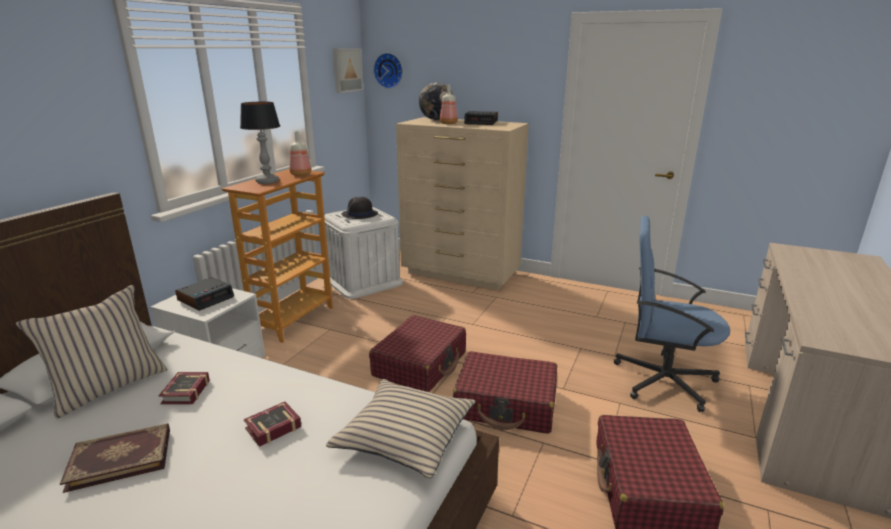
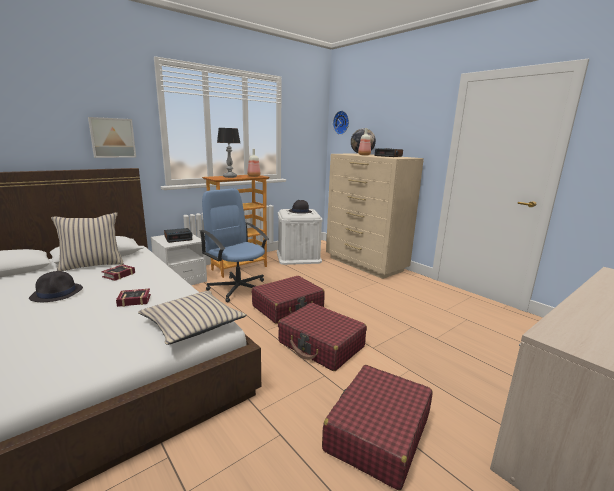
camera: 25 degrees right, 5 degrees down
(120, 458) = (57, 293): book -> black hat
(346, 70) = (313, 121): picture -> picture (112, 138)
(662, 380) = (463, 365): blue office chair -> blue office chair (238, 288)

